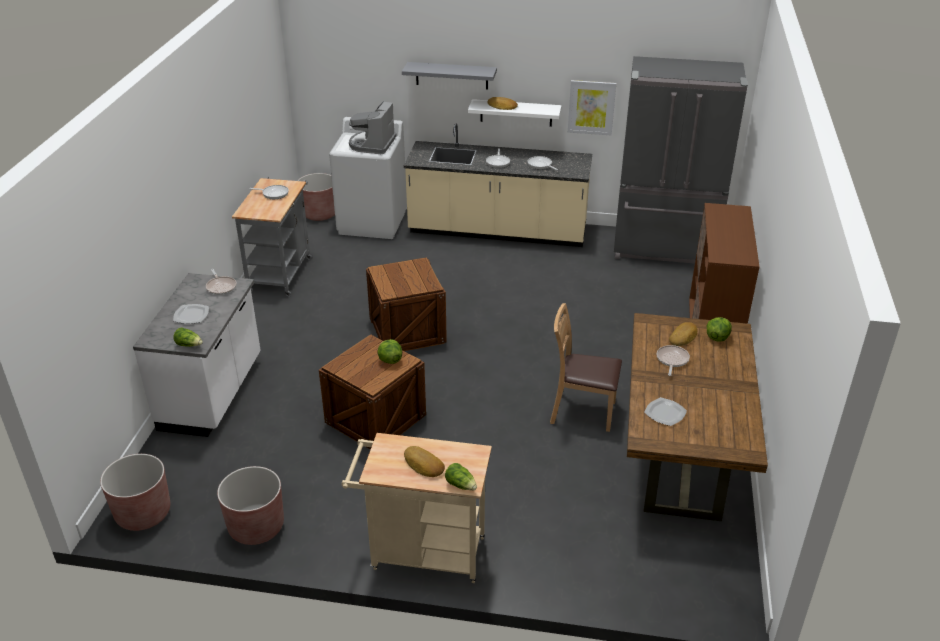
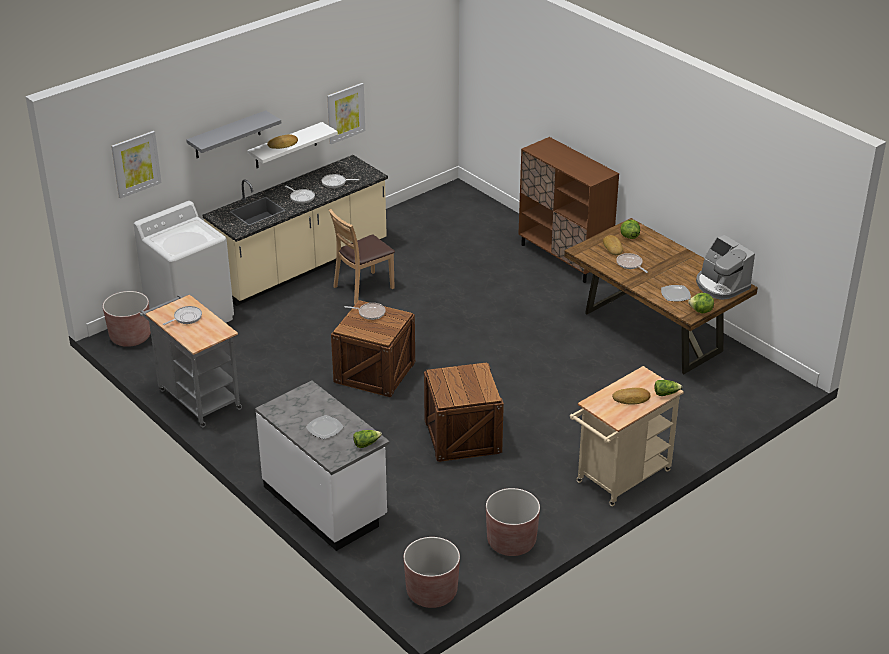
camera: 50 degrees left, 0 degrees up
(221, 287) = (301, 399): frying pan -> frying pan (370, 313)
(354, 64) = (136, 164): none -> picture
(372, 144) = (192, 234): coffee machine -> coffee machine (721, 285)
(389, 360) = (470, 375): lettuce -> lettuce (701, 311)
(581, 412) = (566, 346): brown chair -> brown chair (363, 288)
(664, 248) = (435, 210): grey fridge -> none

